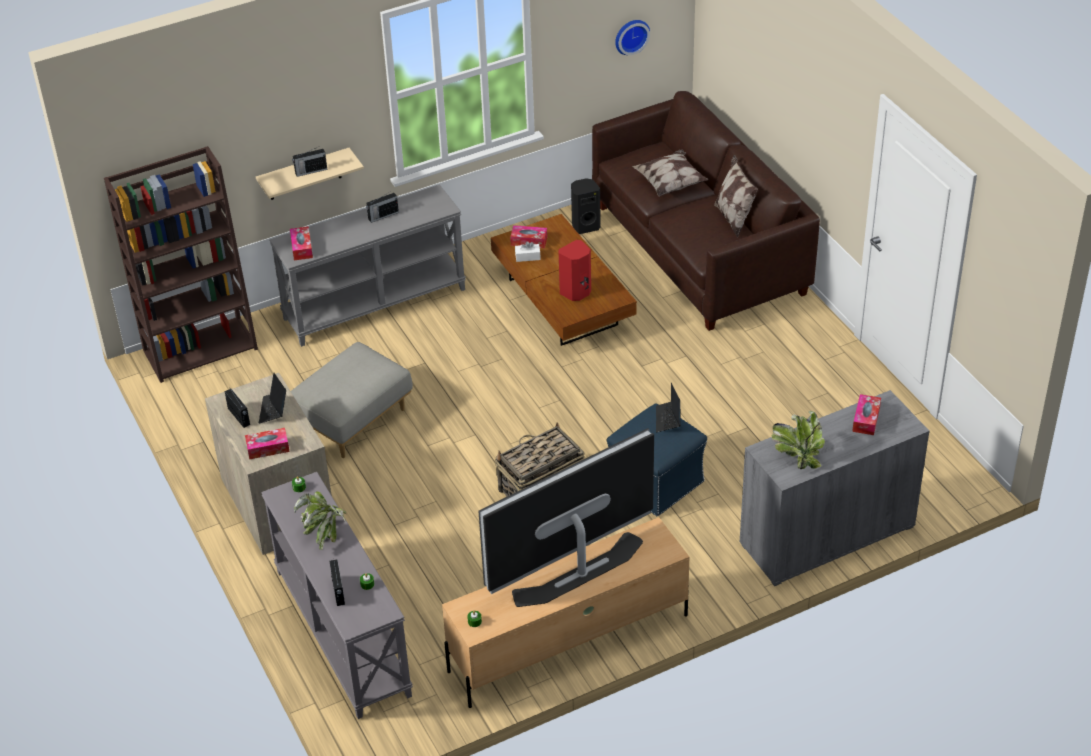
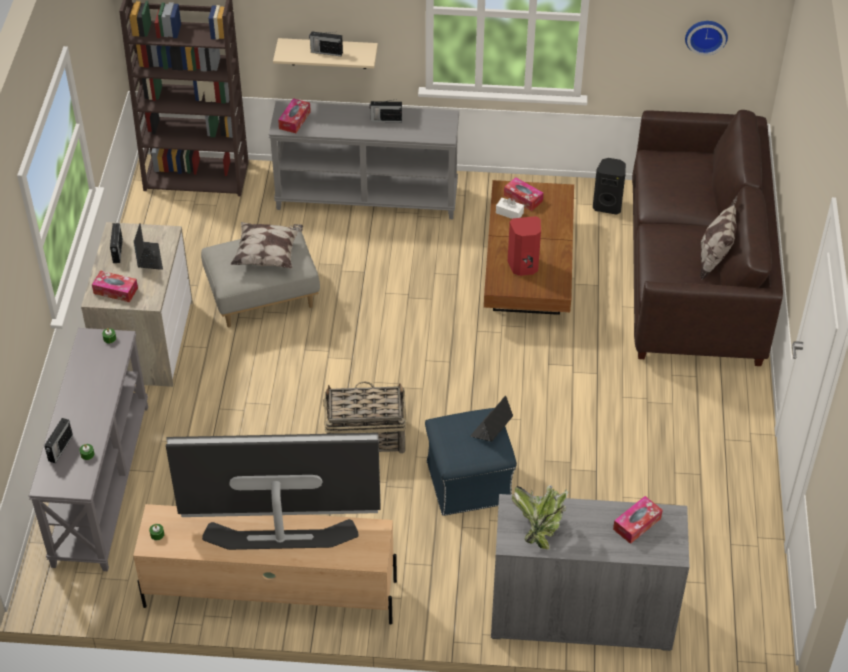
camera: 30 degrees right, 5 degrees up
(273, 410) = (148, 258): laptop -> laptop turned 135 degrees clockwise
(325, 532) = (95, 389): potted plant -> none
(670, 183) = (682, 198): pillow -> pillow (268, 255)

